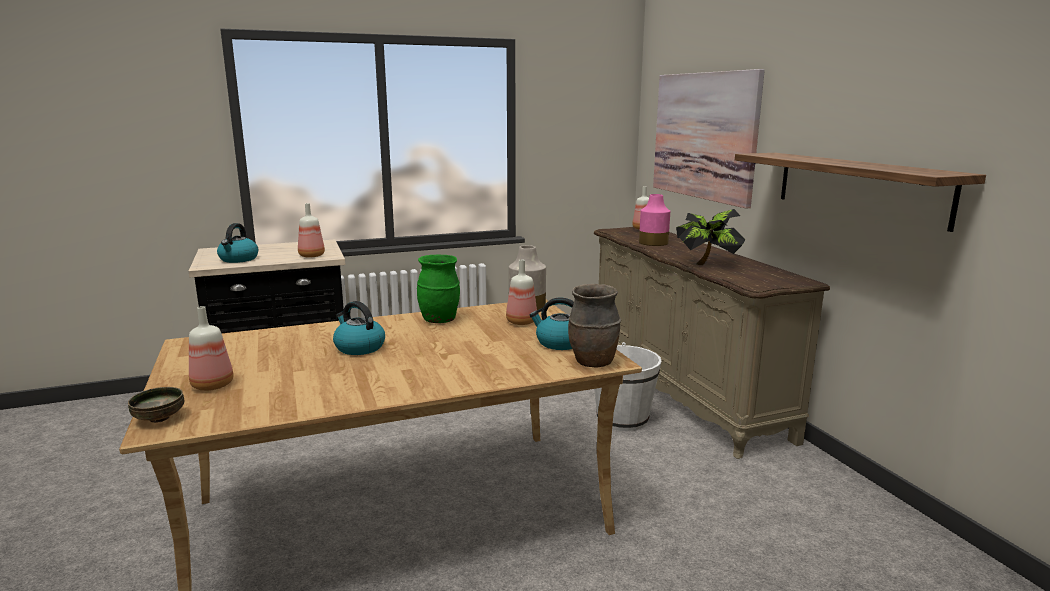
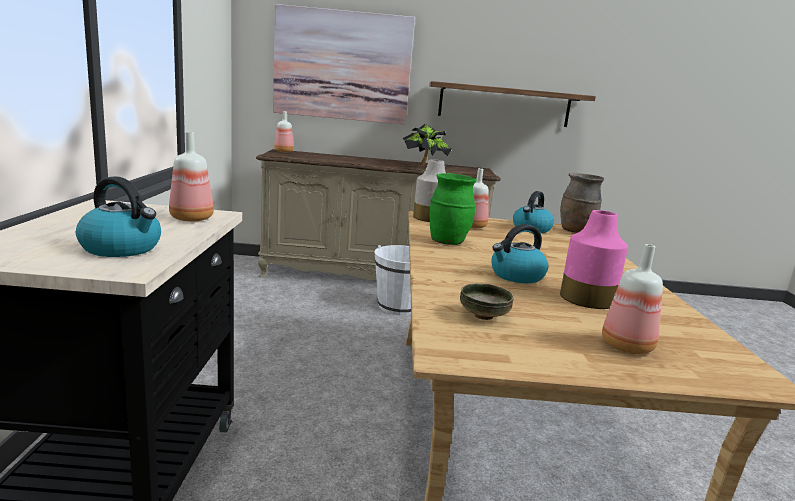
camera: 70 degrees left, 0 degrees up
(160, 419) = (735, 379): bowl -> bowl (483, 316)
(653, 242) = (339, 159): pink vase -> pink vase (587, 298)

